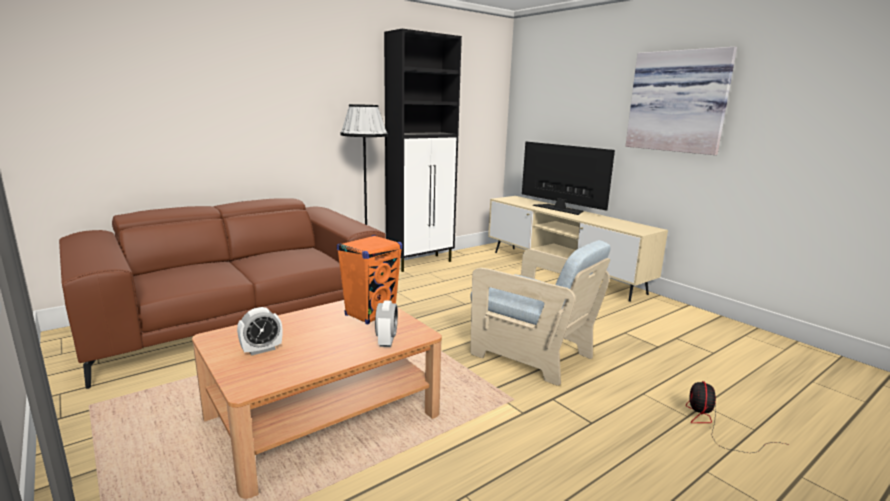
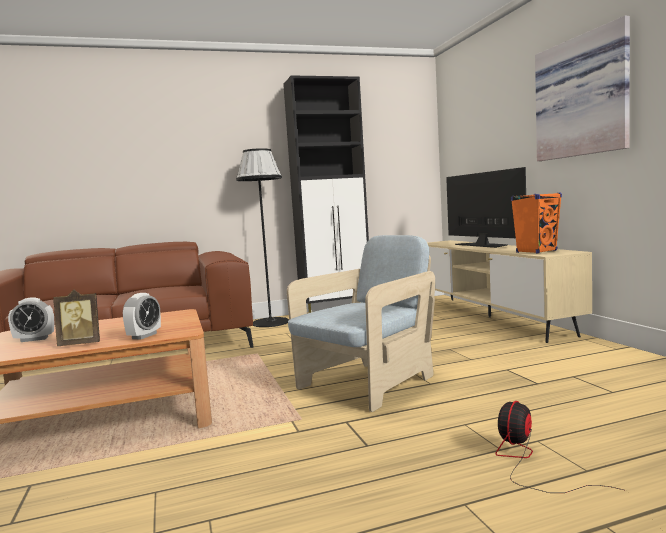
camera: 20 degrees right, 10 degrees down
(334, 357) = (81, 344): none -> picture frame
(370, 314) = (164, 320): orange speaker -> orange speaker (536, 251)
(531, 354) = (368, 384): beige armchair -> beige armchair turned 105 degrees counterclockwise

